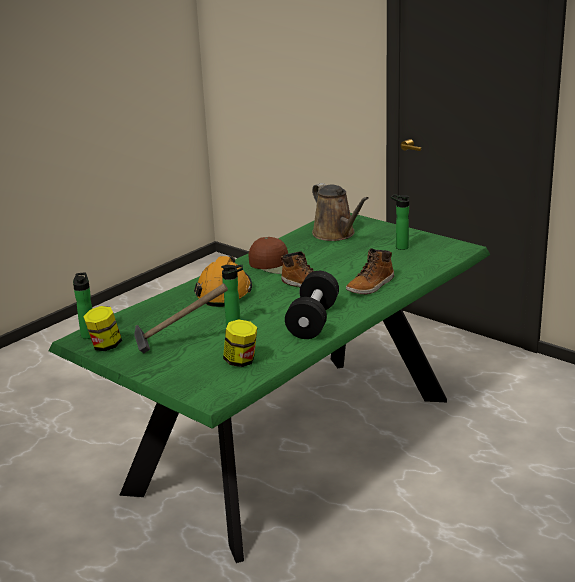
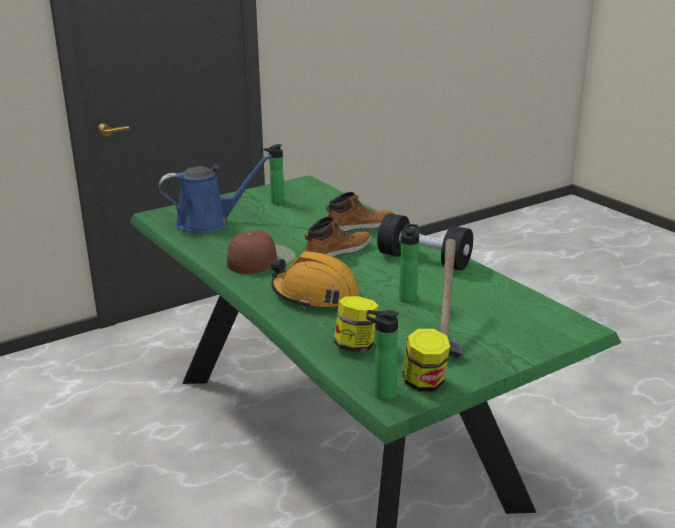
camera: 75 degrees left, 0 degrees up
(241, 361) = (501, 304): jar -> jar (356, 346)
(336, 234) = (208, 223): brown watering can -> blue watering can
(371, 286) = (359, 226): boot -> boot turned 75 degrees counterclockwise

